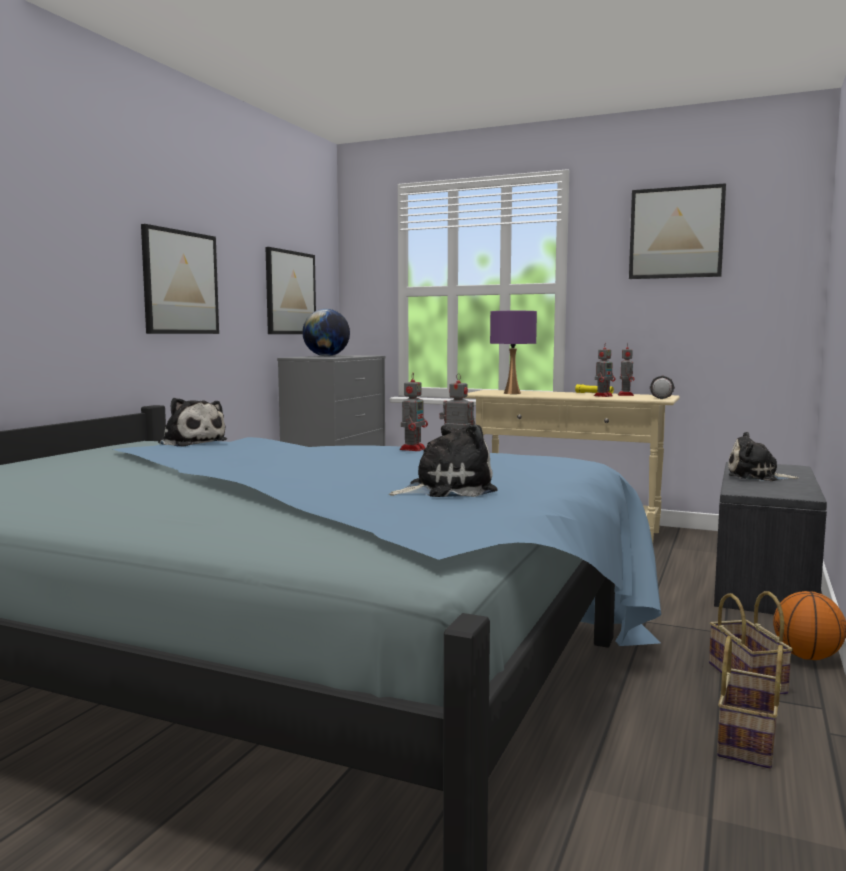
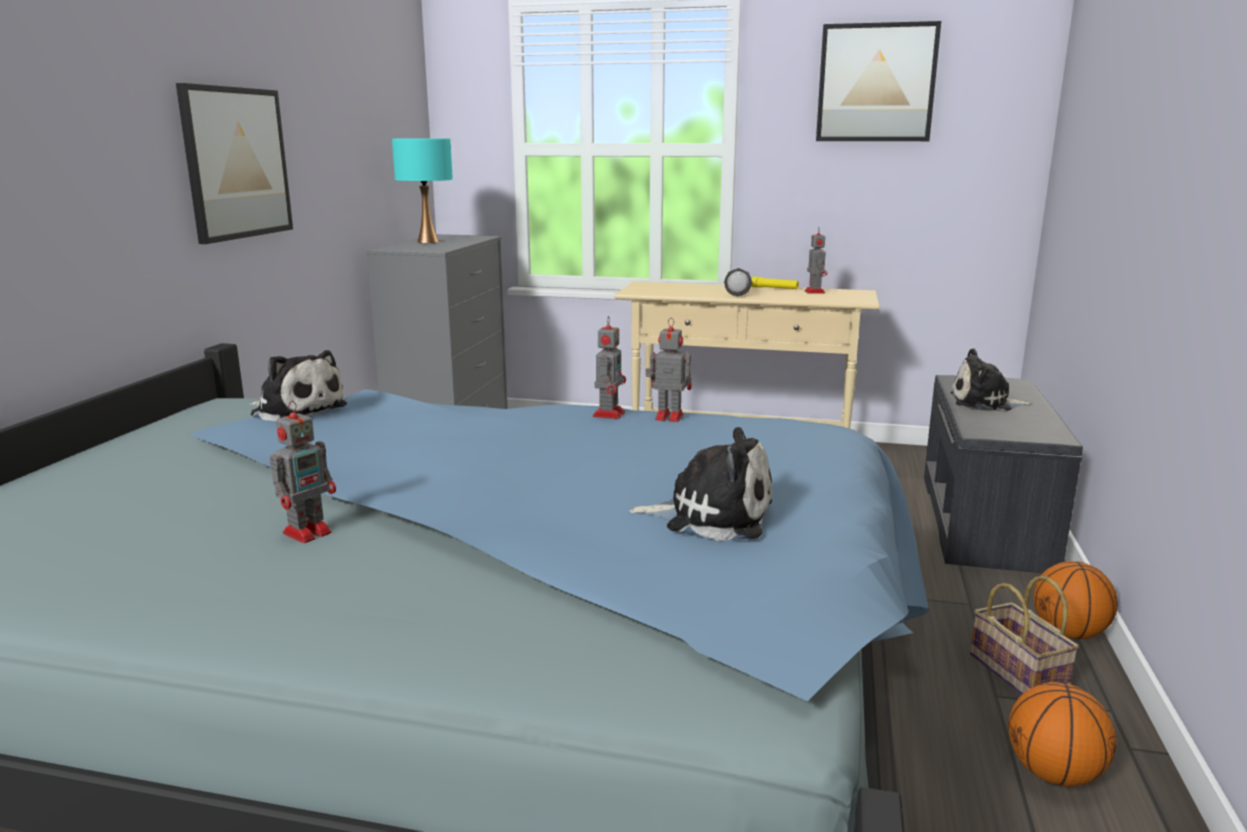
camera: 10 degrees left, 10 degrees up
(290, 293) = (374, 157): picture -> none
(326, 356) = (428, 241): globe -> turquoise table lamp
(446, 489) = (711, 515): plush toy -> plush toy turned 45 degrees clockwise
(512, 393) = (676, 291): purple table lamp -> none
(603, 396) = (790, 295): toy robot -> toy robot (309, 532)
(662, 397) = (861, 297): flashlight -> flashlight (738, 292)
(749, 742) = (1054, 774): basket -> basketball

